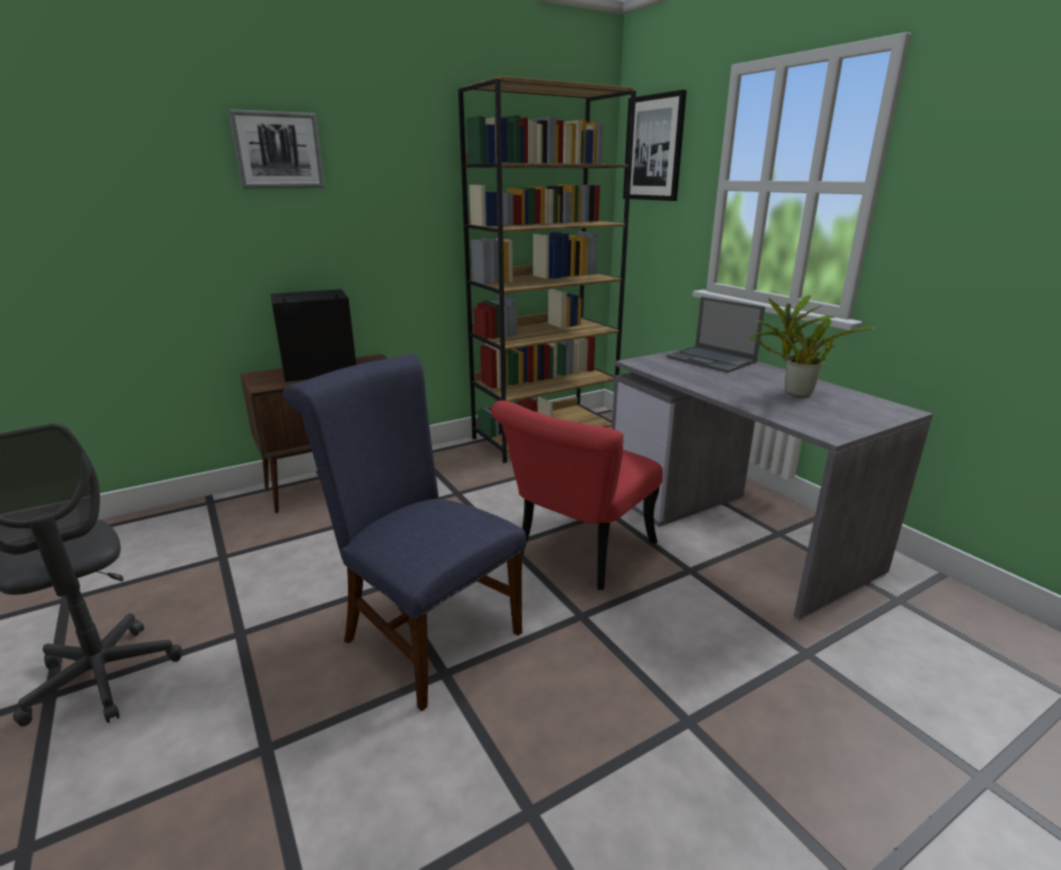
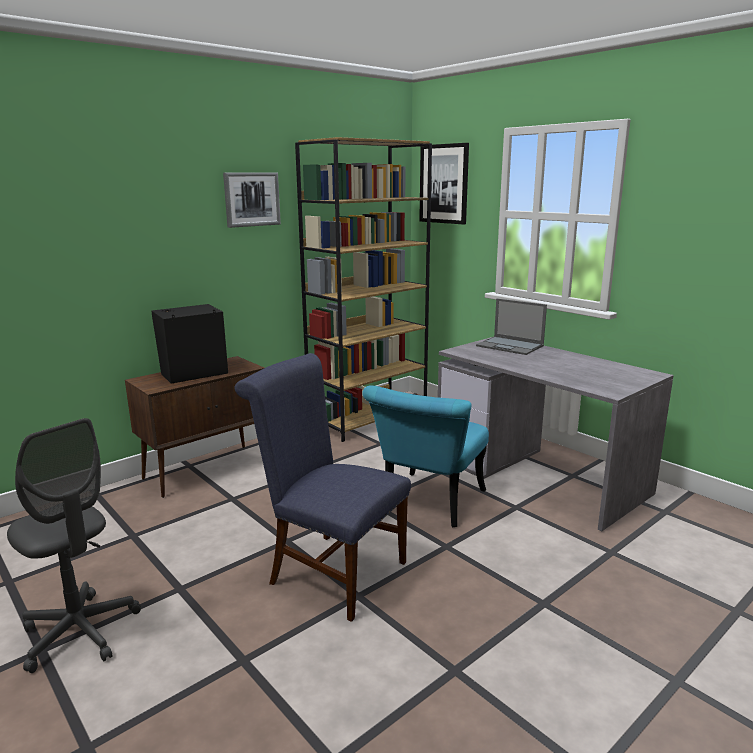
camera: 10 degrees left, 5 degrees down
(278, 150) = (159, 195): picture -> picture (252, 199)
(577, 554) = (428, 504): red chair -> turquoise chair
(793, 393) = (577, 367): potted plant -> none

